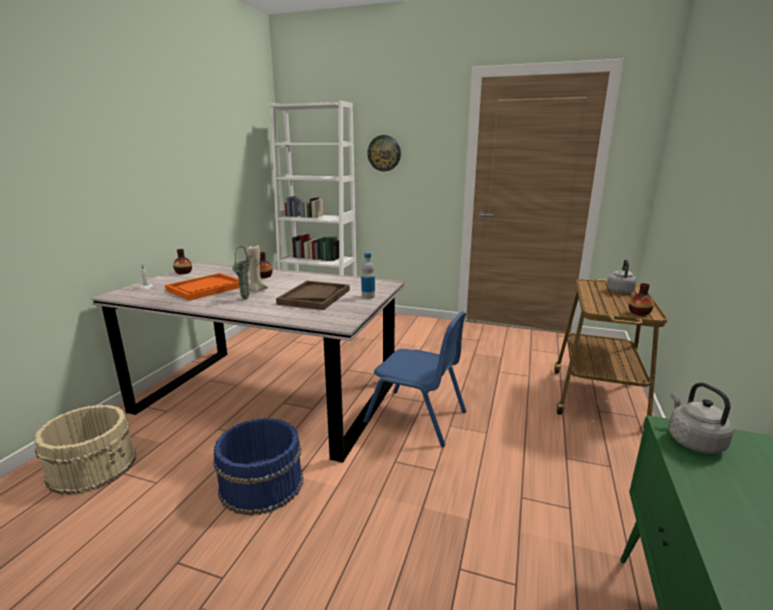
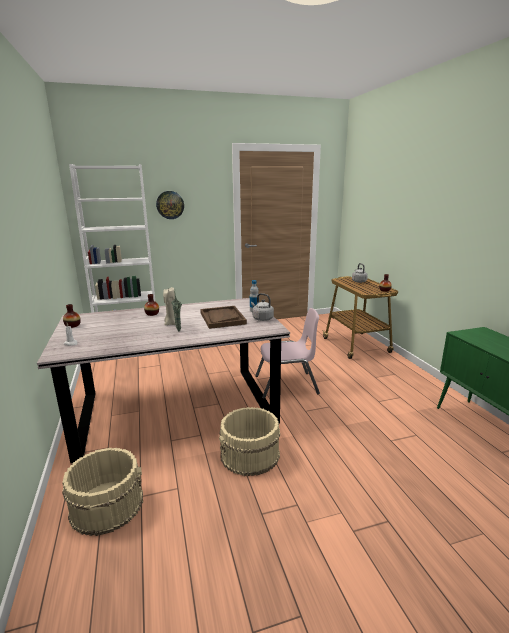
camera: 35 degrees left, 0 degrees up
(206, 288) = (127, 331): orange tray -> none
(261, 484) = (250, 455): blue bucket -> beige bucket
(416, 417) = (286, 385): blue chair -> pink chair
(692, 441) = (471, 335): grey kettle -> grey kettle (262, 318)

